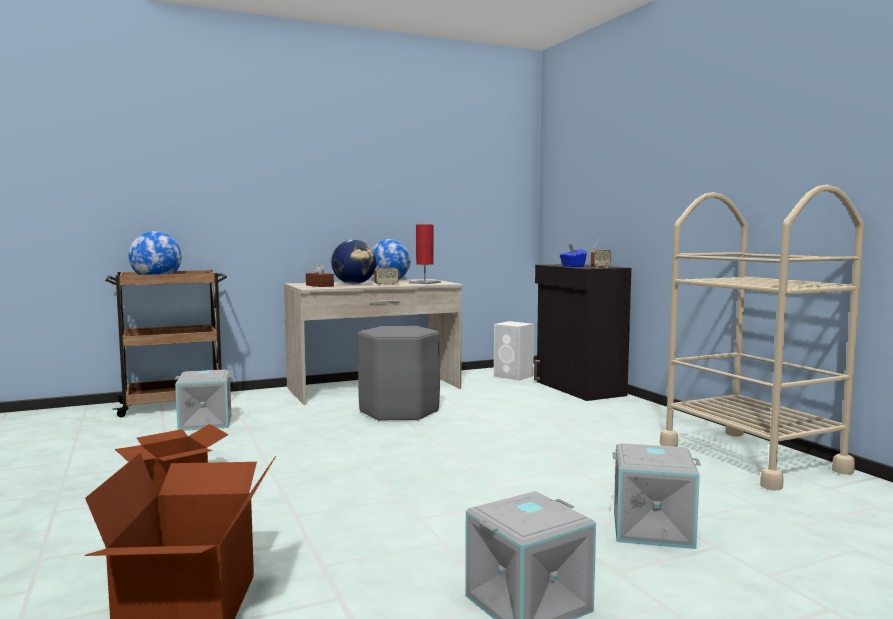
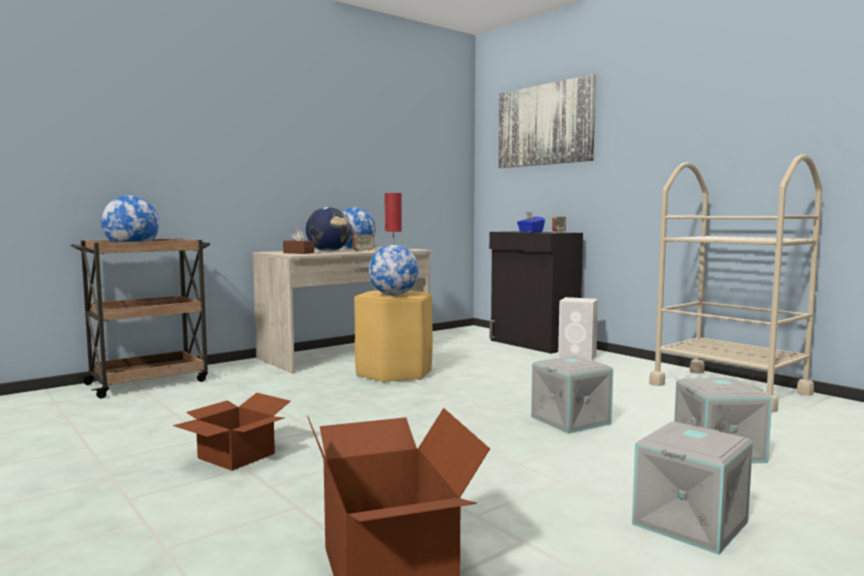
camera: 15 degrees left, 0 degrees up
(206, 422) = (205, 396): grey storage box -> grey storage box (570, 420)
(393, 332) = (393, 295): none -> globe
(398, 412) = (393, 373): grey stool -> yellow stool
(514, 376) = (466, 337): white speaker -> white speaker (578, 357)
(600, 147) = (544, 125): none -> picture

